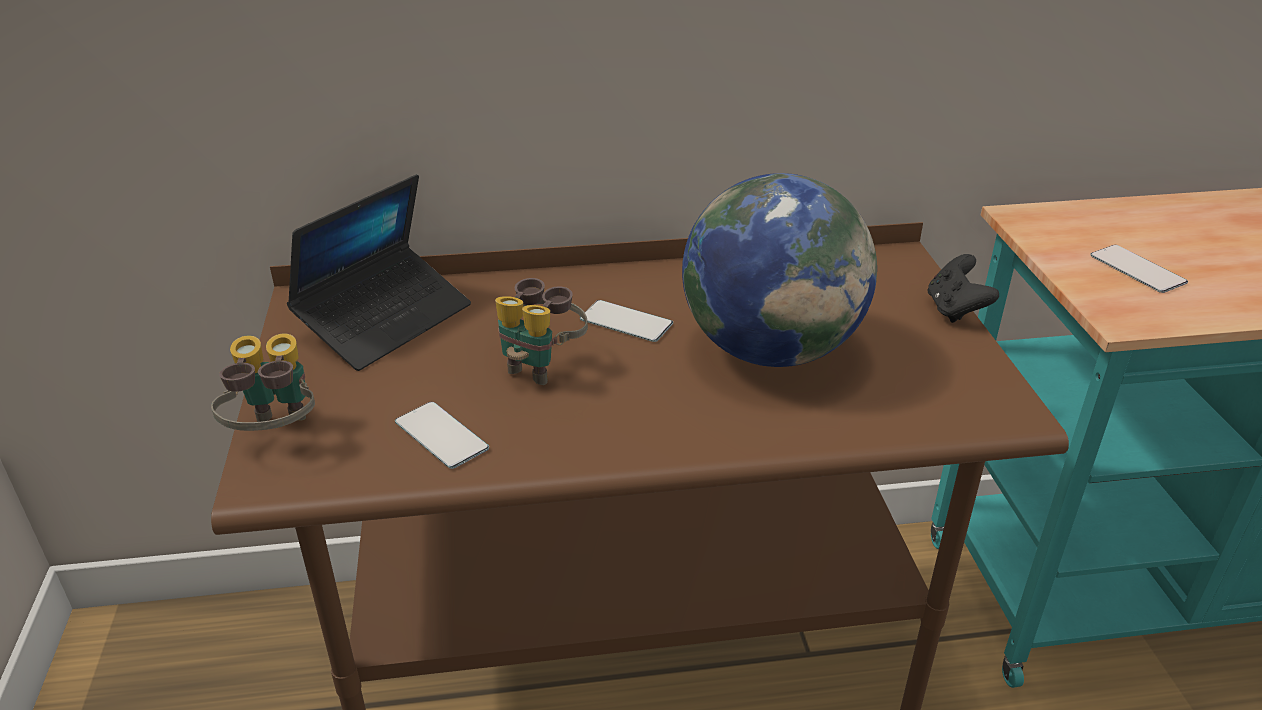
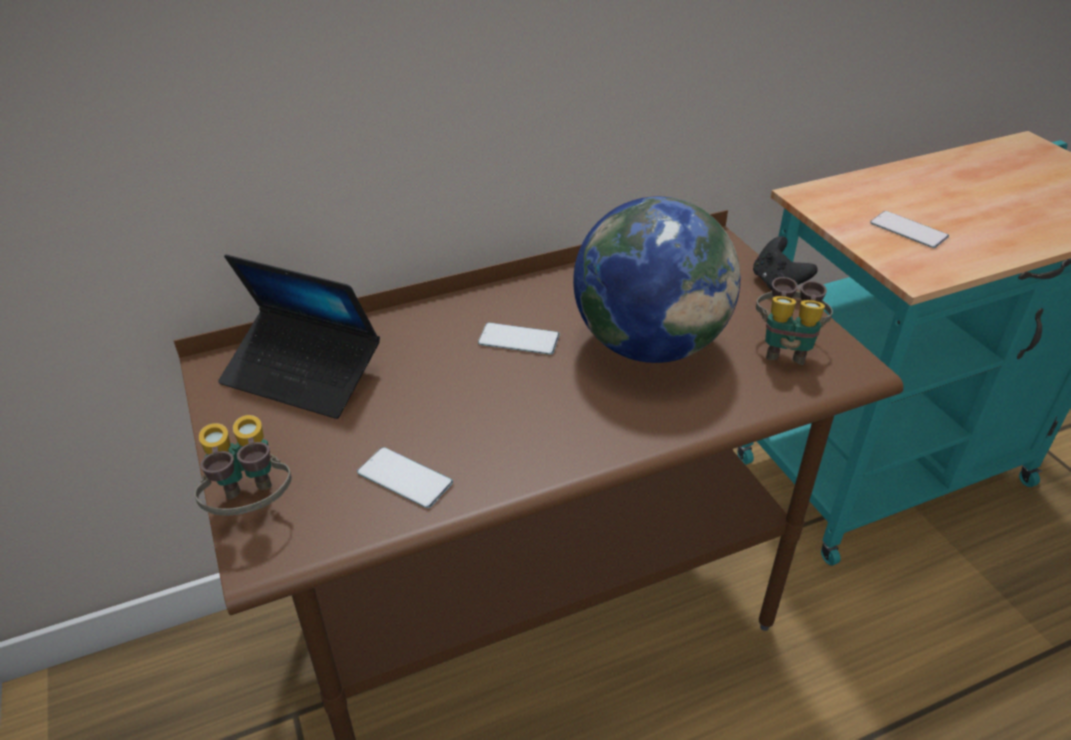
camera: 15 degrees left, 5 degrees up
(385, 320) = (302, 374): laptop -> laptop turned 90 degrees clockwise
(541, 365) = (463, 393): binoculars -> binoculars (786, 348)

